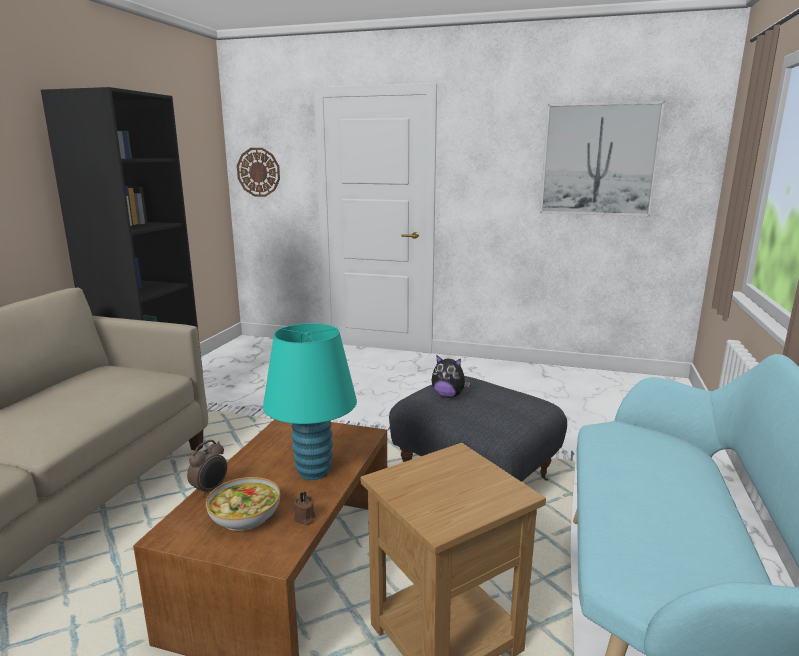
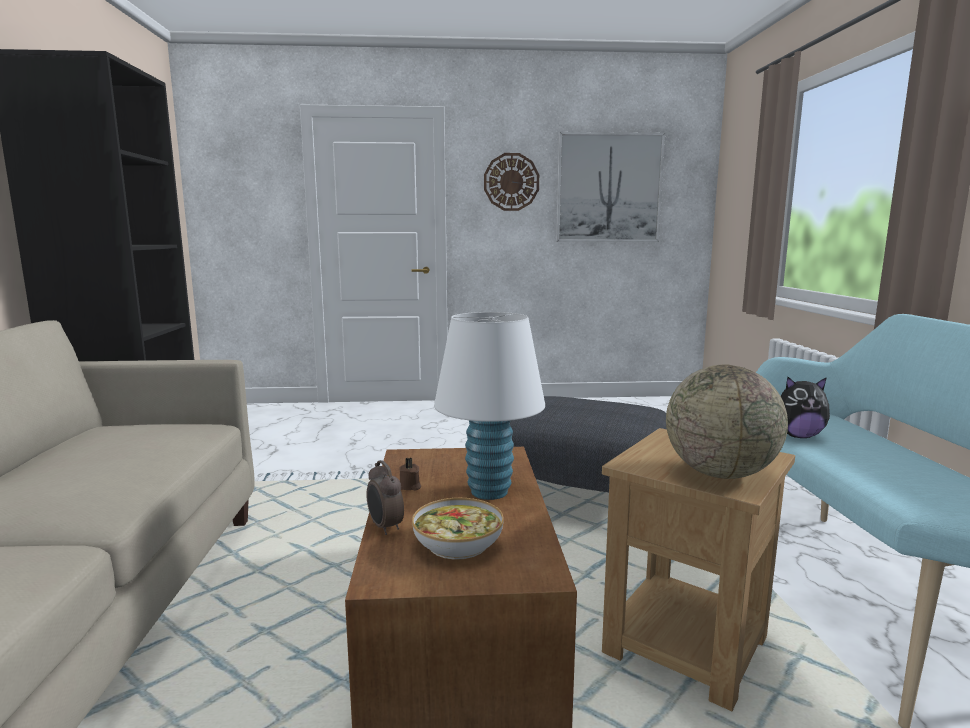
camera: 20 degrees left, 5 degrees down
(210, 490) = (385, 527): alarm clock -> alarm clock turned 135 degrees clockwise
(258, 172) = (228, 202): wall clock -> wall clock (511, 182)
(304, 518) = (530, 533): brown candle -> brown candle (410, 486)
(314, 471) = (489, 492): turquoise table lamp -> white table lamp
(445, 505) = (720, 473): none -> globe
(448, 395) = (557, 410): plush toy -> plush toy (797, 436)

